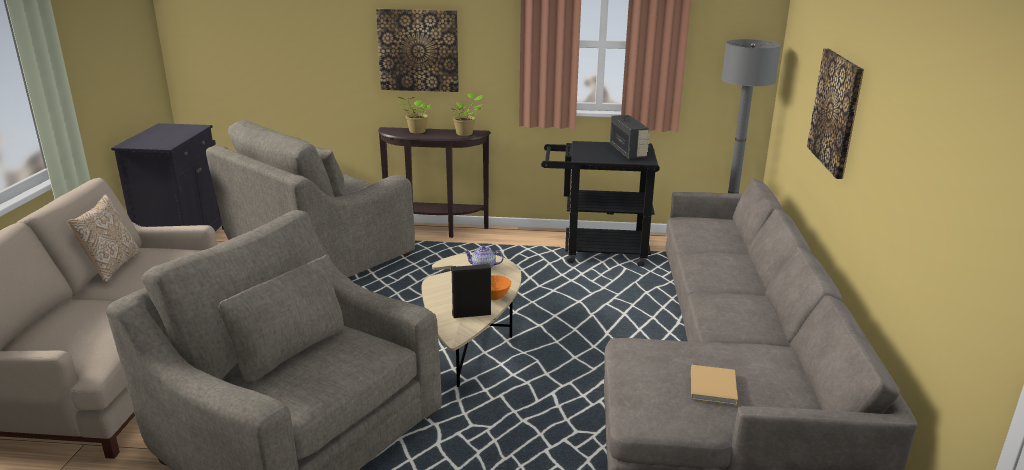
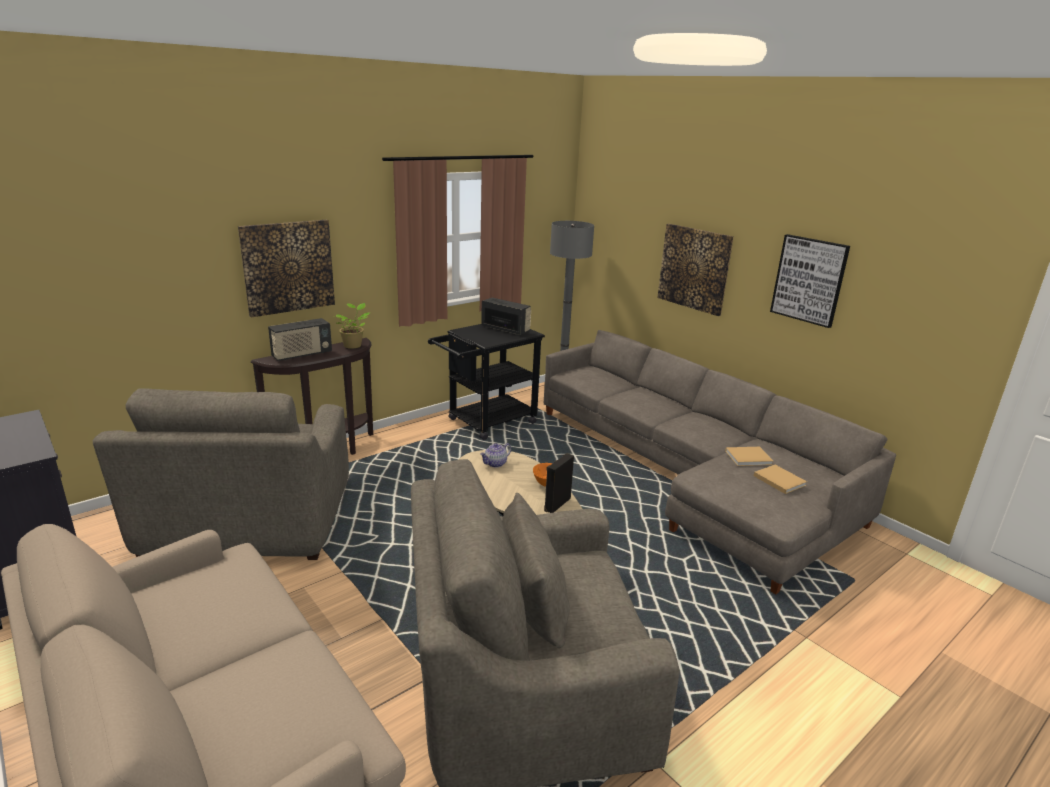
camera: 45 degrees left, 0 degrees up
(111, 267) = (149, 634): pillow -> none
(416, 131) = (302, 355): potted plant -> radio
(726, 354) = (749, 458): none -> beige book
(903, 138) = (809, 280): none -> picture

